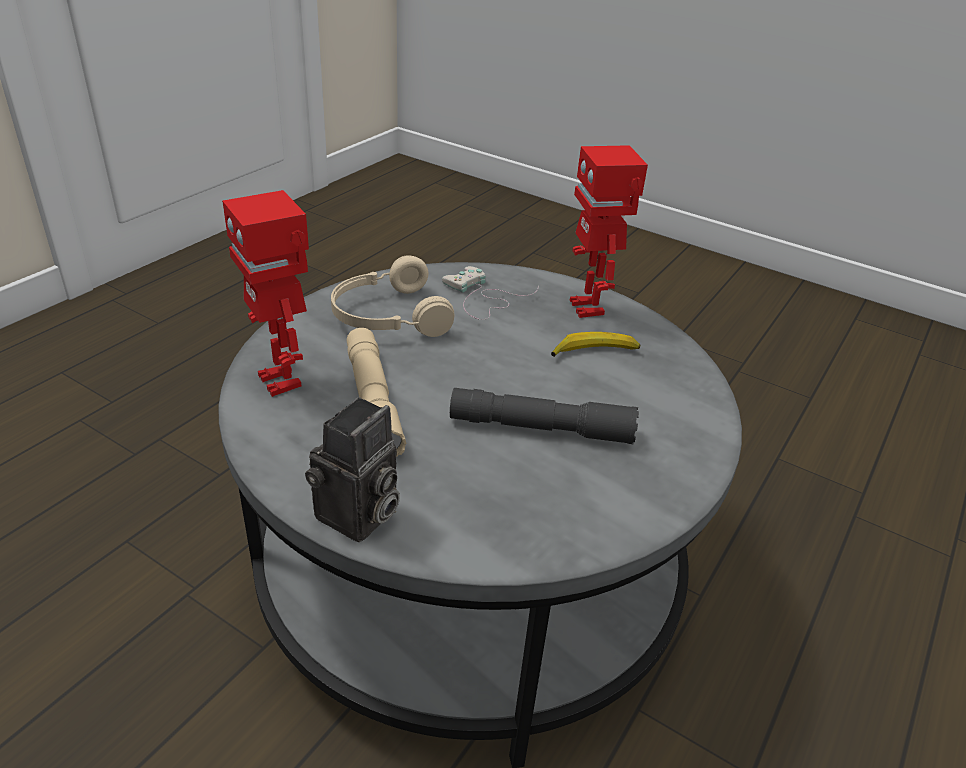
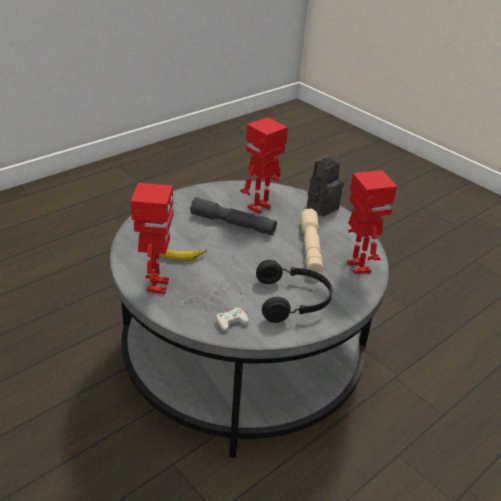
camera: 165 degrees left, 0 degrees up
(387, 317) = (293, 300): beige headphones -> black headphones
(503, 481) = (260, 208): none -> toy robot

